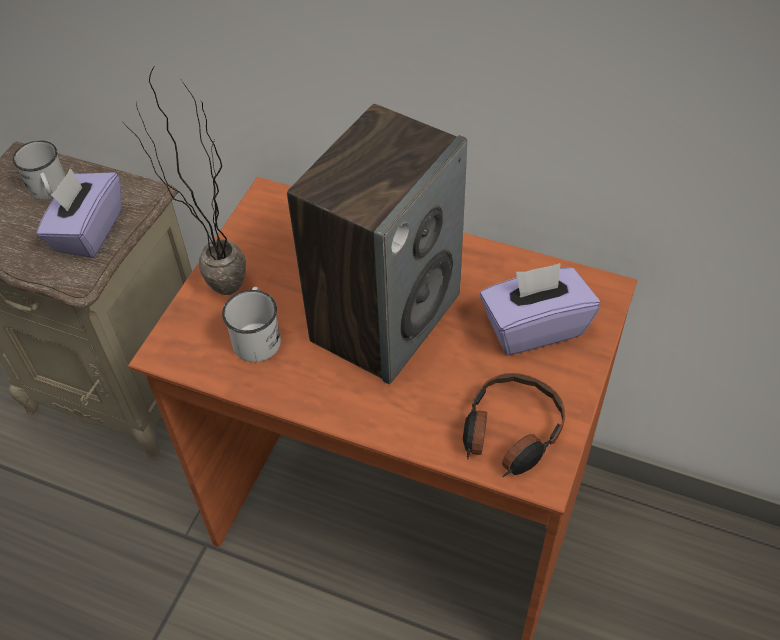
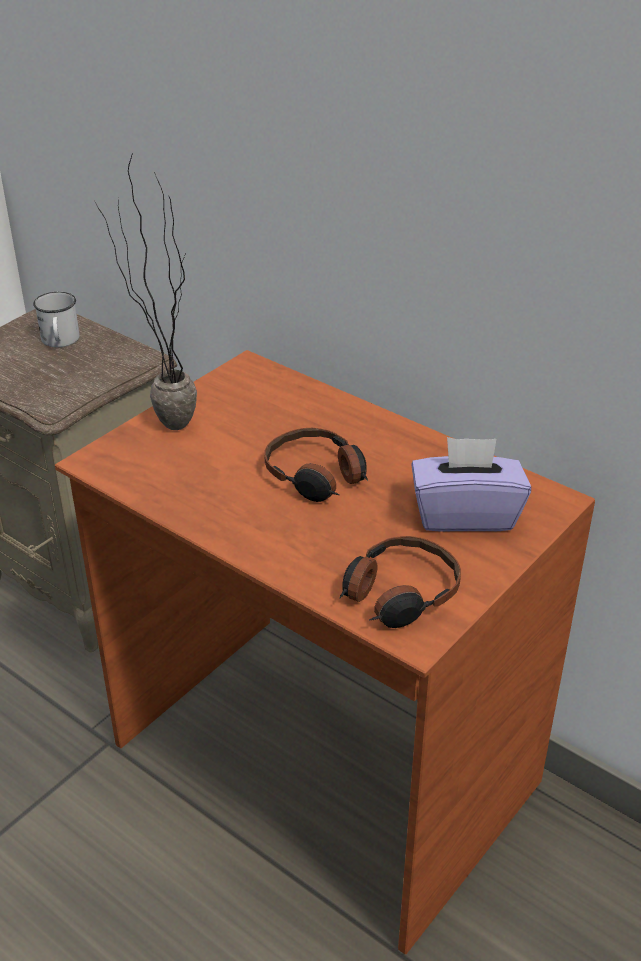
camera: 15 degrees right, 15 degrees down
(88, 231) = (79, 376): purple tissue box -> none
(257, 336) = (185, 466): white mug -> none
(385, 317) = (316, 476): speaker -> headphones

